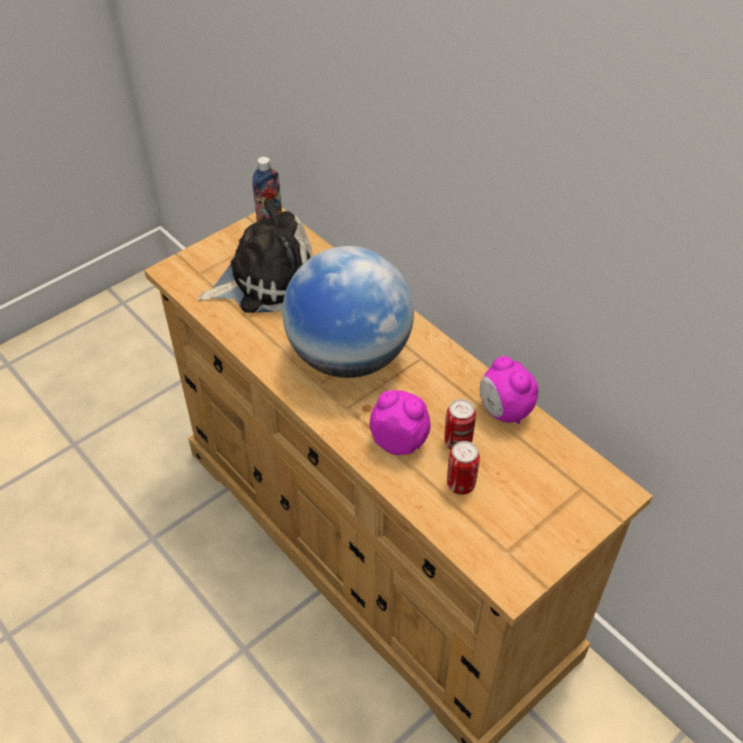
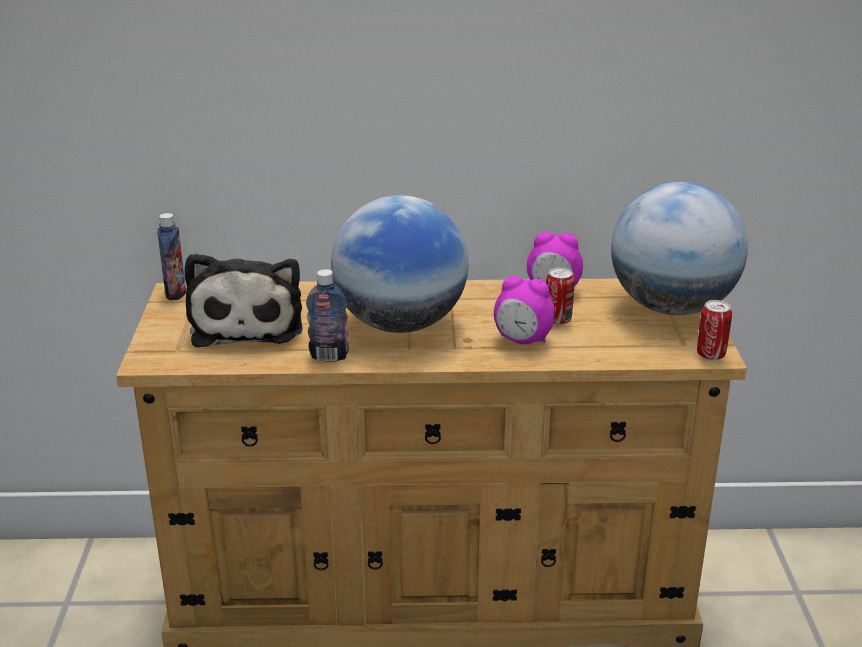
camera: 50 degrees left, 20 degrees down
(264, 349) = (329, 356): none -> bottle
(266, 280) = (248, 323): plush toy -> plush toy turned 150 degrees clockwise
(399, 441) = (522, 340): alarm clock -> alarm clock turned 135 degrees counterclockwise
(460, 484) = (599, 335): can -> can (710, 355)
(567, 507) = (671, 307): none -> globe

